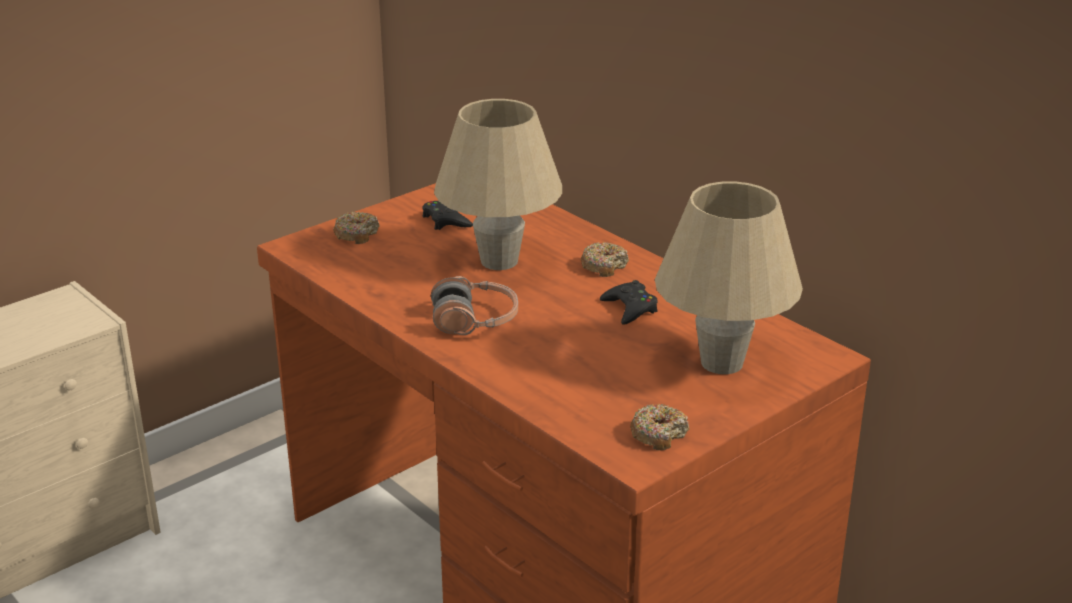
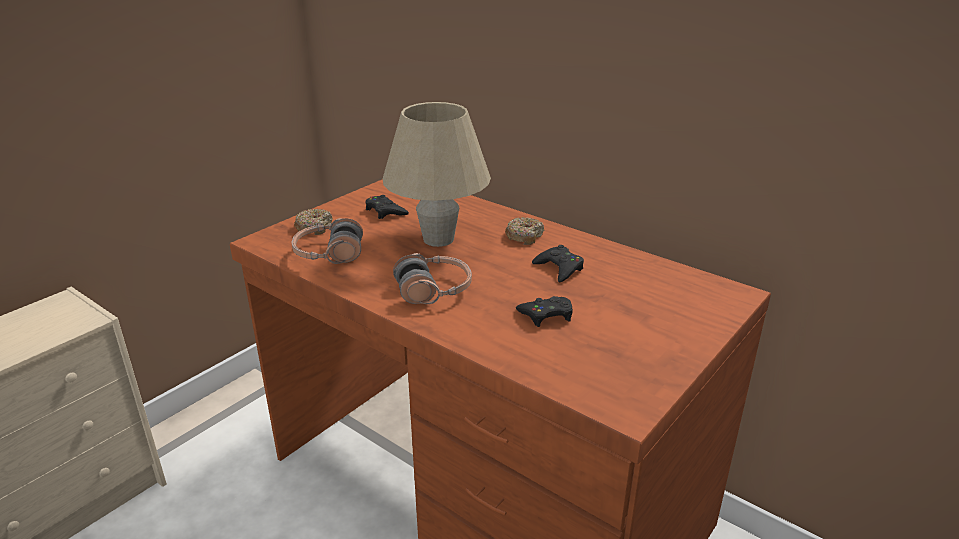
camera: 10 degrees left, 0 degrees up
(367, 268) = (329, 254): none -> headphones
(592, 359) = (546, 315): none -> black game controller
(658, 434) = (634, 380): donut -> none
(721, 363) = (655, 307): beige table lamp -> none

